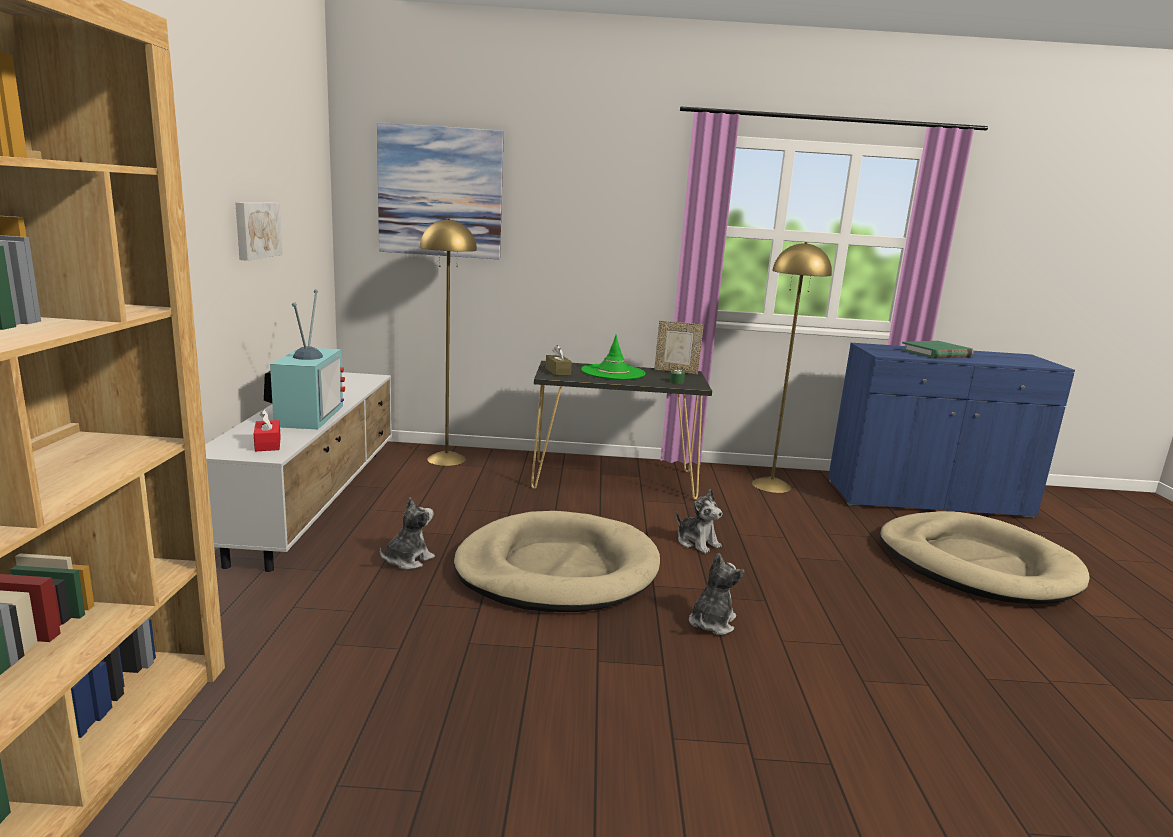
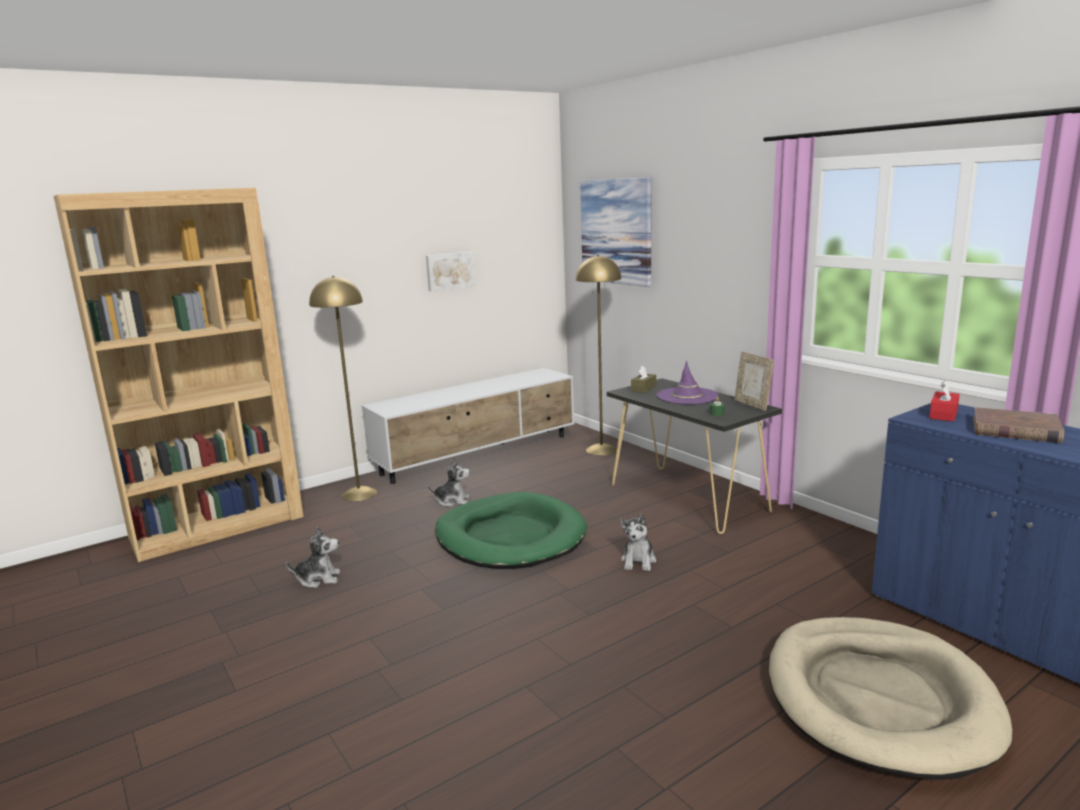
camera: 55 degrees right, 0 degrees up
(268, 444) = (404, 406): red tissue box -> red tissue box (943, 414)
(306, 415) = (459, 394): television -> none
(557, 569) = (510, 537): beige dog bed -> green dog bed
(613, 372) = (687, 396): green hat -> purple hat
(711, 623) = (521, 606): plush toy -> plush toy (318, 579)
(771, 485) = (832, 549): yellow floor lamp -> yellow floor lamp (359, 494)
(936, 353) = (1015, 430): green book -> brown book

